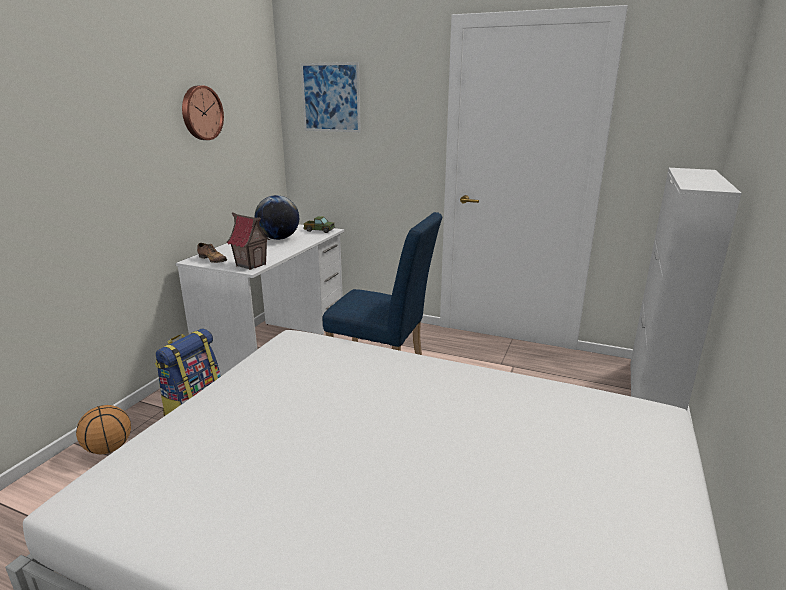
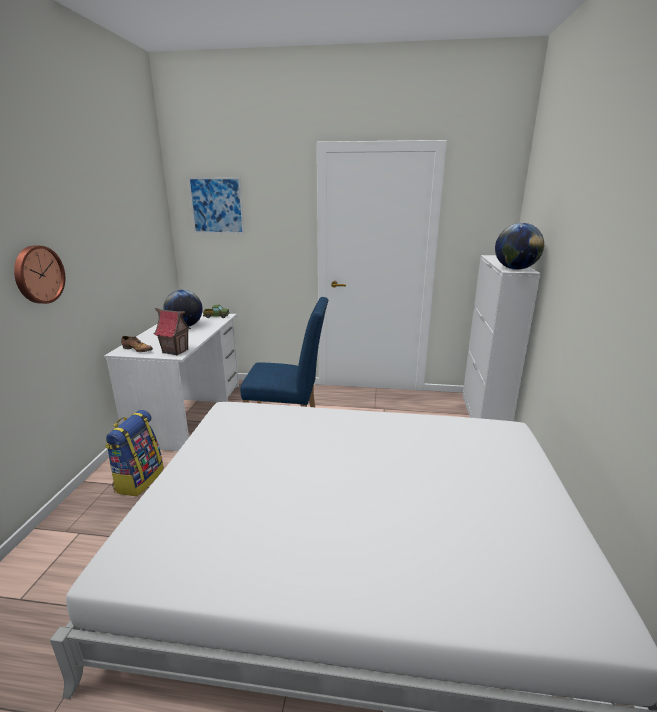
camera: 15 degrees left, 0 degrees up
(108, 449) = (72, 527): basketball -> none
(201, 113) = (113, 223): wall clock -> wall clock (38, 274)
(704, 186) = (515, 269): none -> globe

